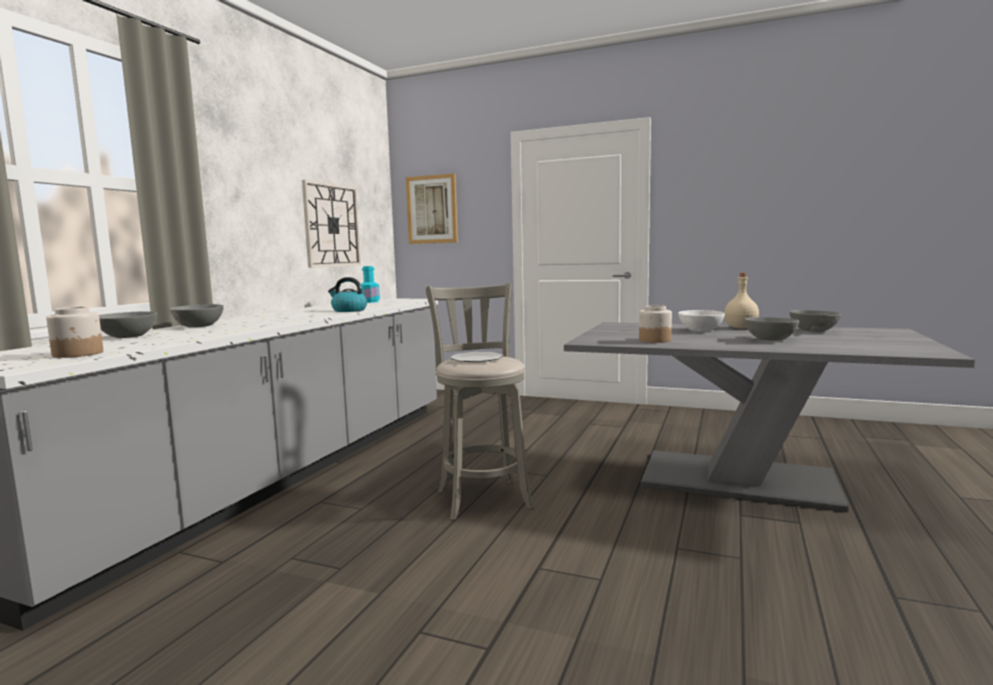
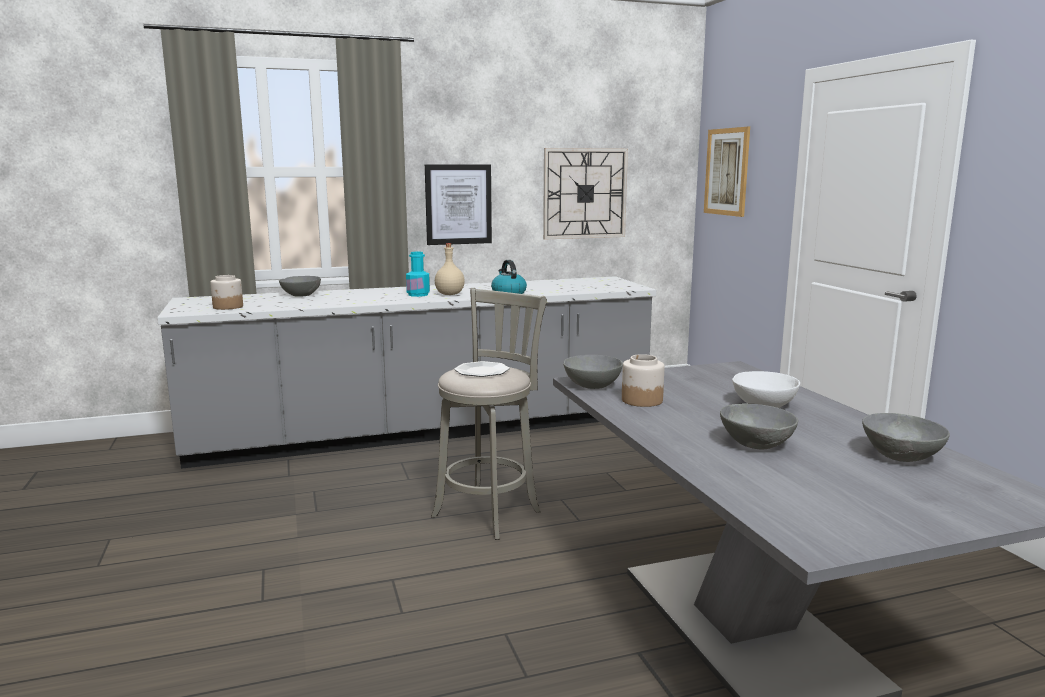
camera: 50 degrees right, 5 degrees up
(199, 326) = (363, 292): grey bowl -> grey bowl (592, 386)
(240, 231) = (458, 204): none -> picture
(370, 302) = (582, 283): turquoise bottle -> turquoise bottle (418, 294)
(740, 328) = (835, 418): beige bottle -> beige bottle (449, 294)

